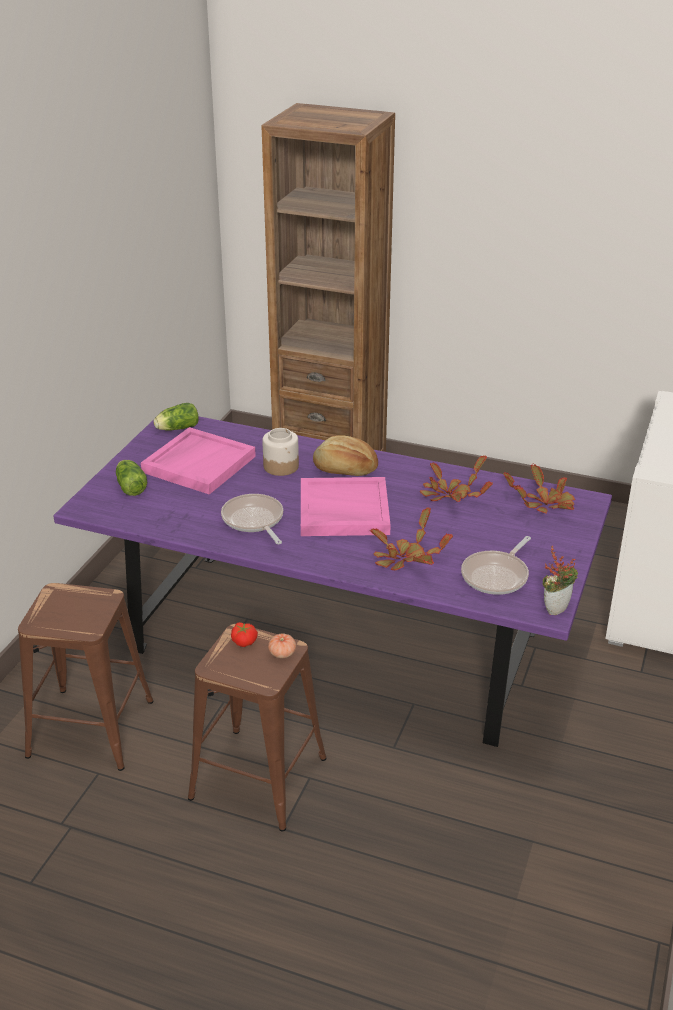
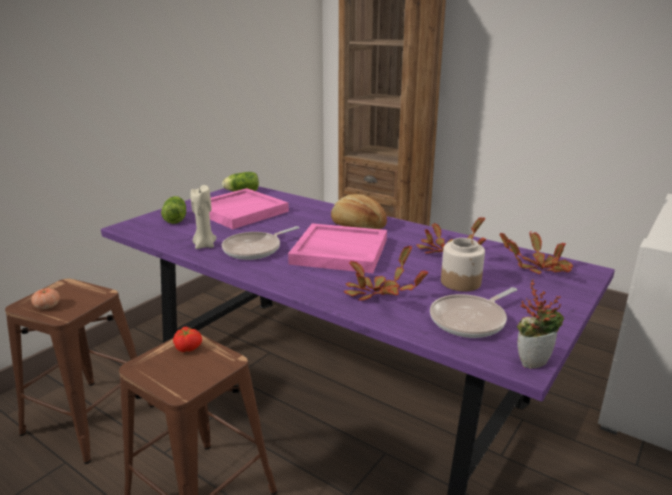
camera: 15 degrees right, 10 degrees down
(195, 523) = (204, 245): none -> beige candle
(254, 520) = (255, 249): frying pan -> frying pan turned 120 degrees counterclockwise
(281, 466) = (305, 219): jar -> jar (461, 282)
(282, 653) = (216, 364): tomato -> tomato (47, 306)

